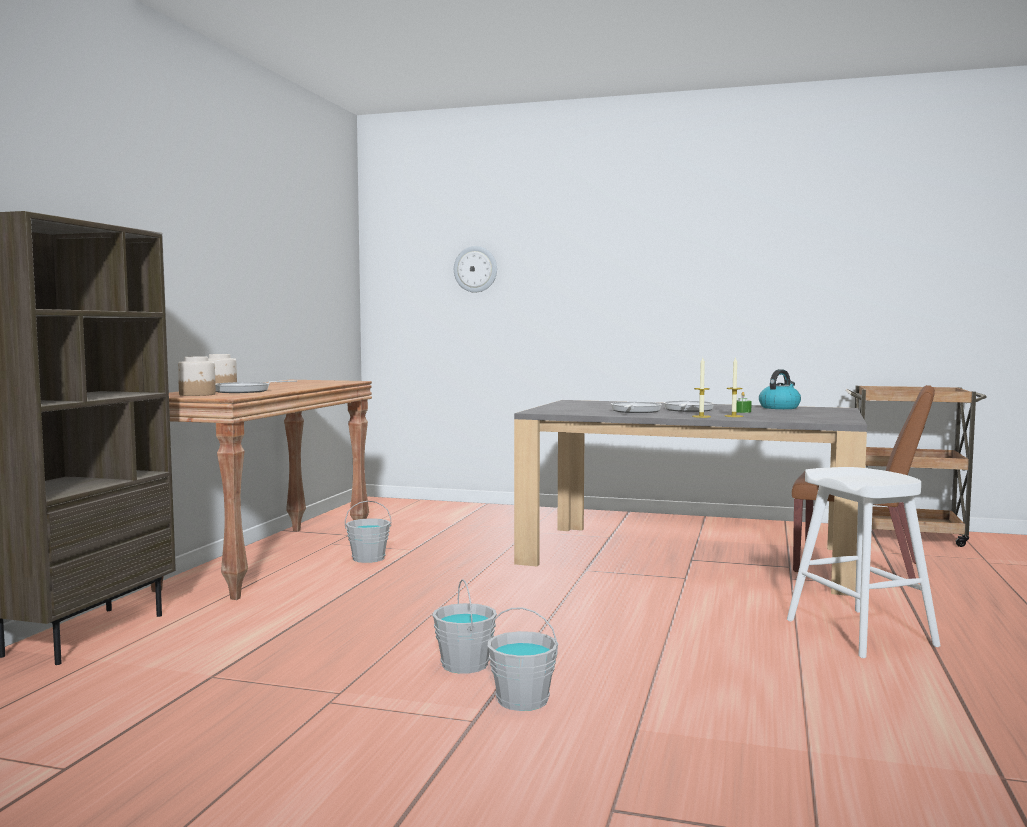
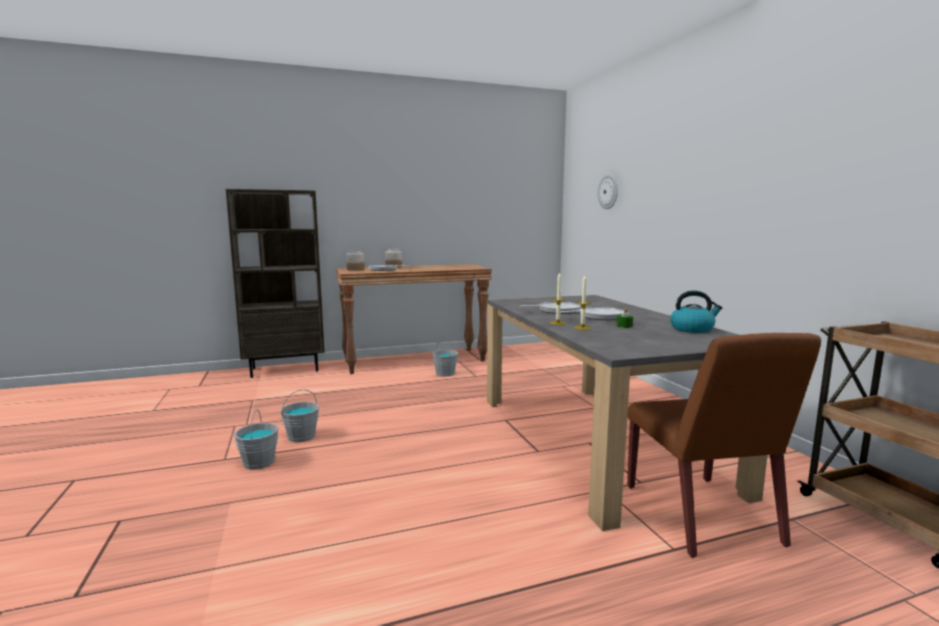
camera: 55 degrees right, 5 degrees up
(859, 632) = (492, 548): white stool -> none

